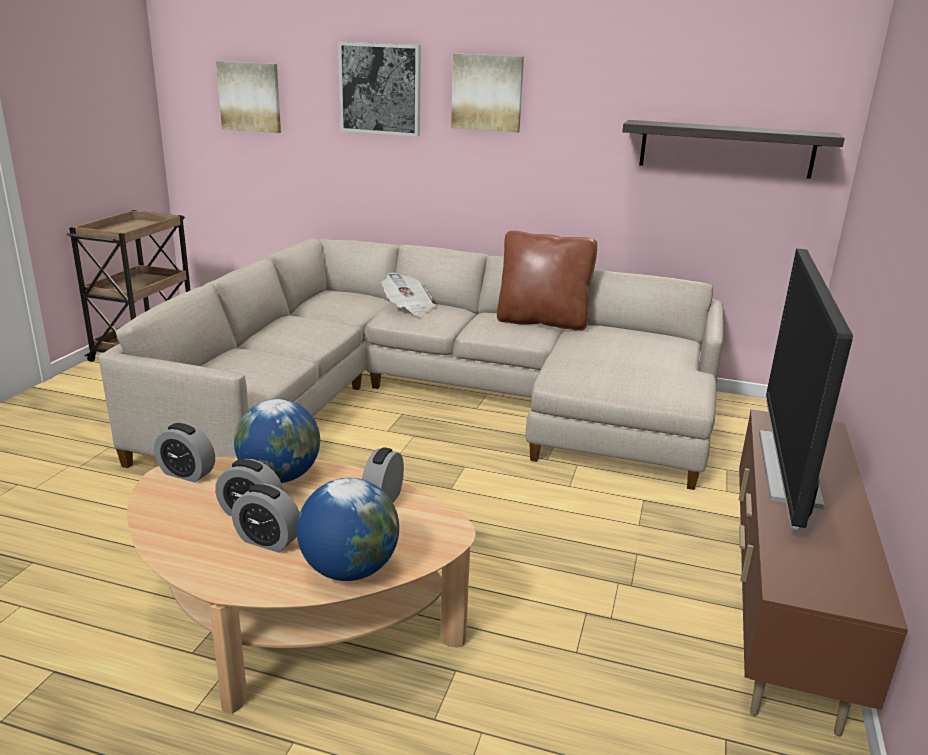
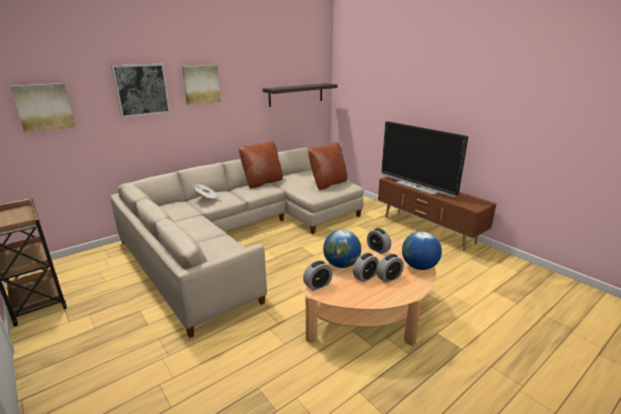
camera: 55 degrees left, 0 degrees up
(646, 374) = (328, 184): none -> brown pillow

